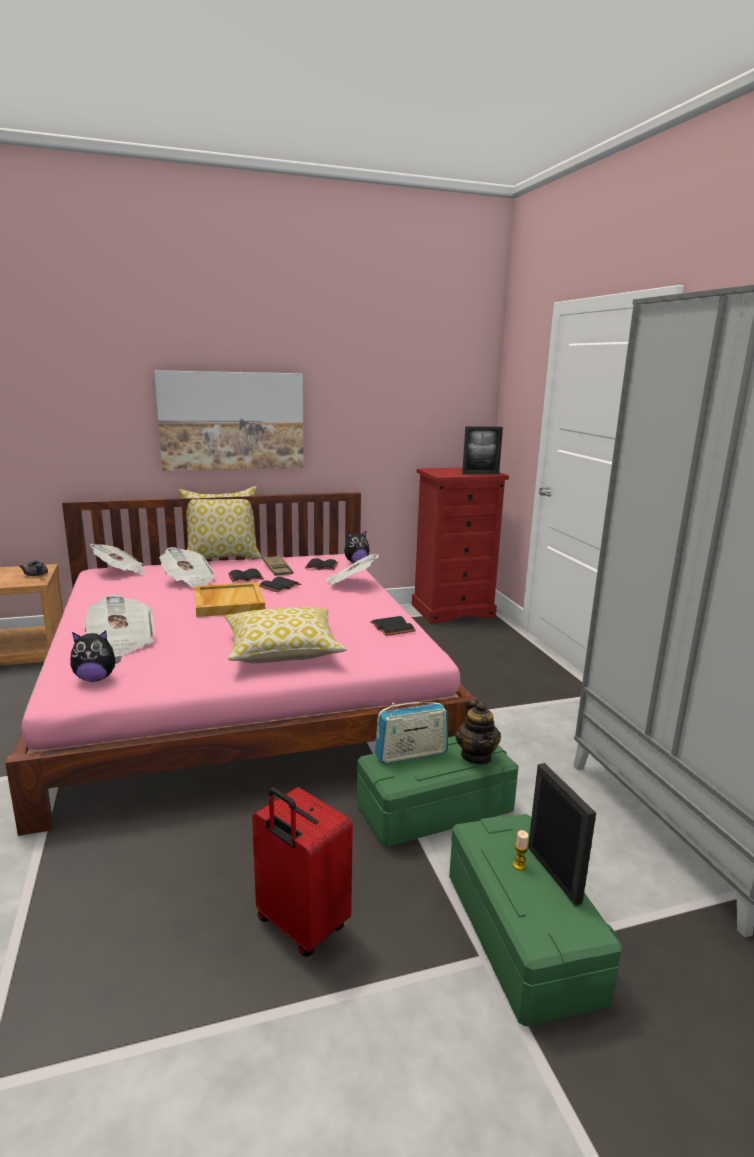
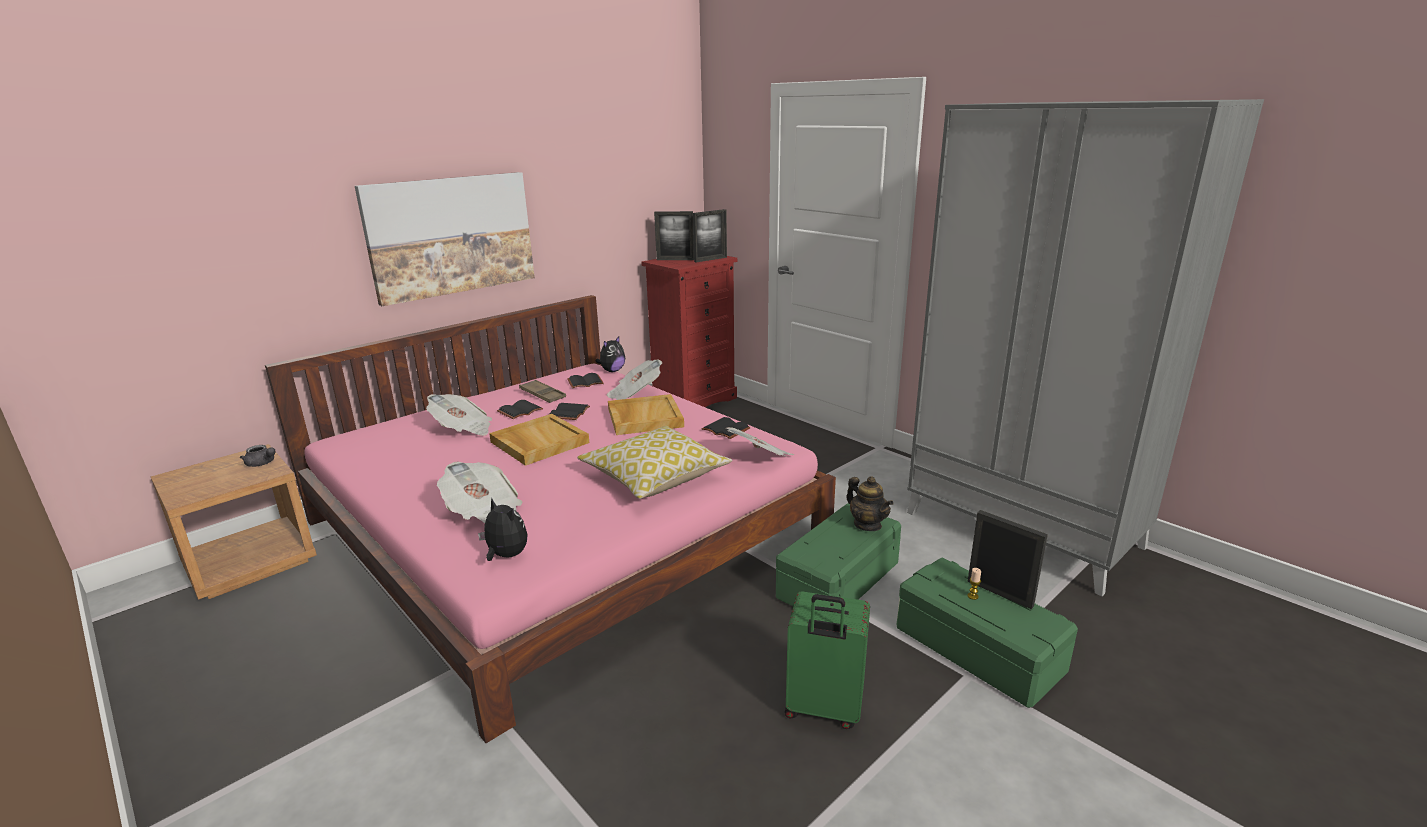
camera: 25 degrees left, 5 degrees up
(96, 678) = (506, 555): plush toy -> plush toy turned 105 degrees counterclockwise
(121, 572) = (365, 436): newspaper -> newspaper (760, 459)
(223, 558) = (466, 395): pillow -> none
(300, 926) = (823, 709): red suitcase -> green suitcase
(334, 602) = (644, 417): none -> beige tray
(411, 754) = (818, 539): radio -> none
(448, 470) = (675, 259): none -> picture frame

